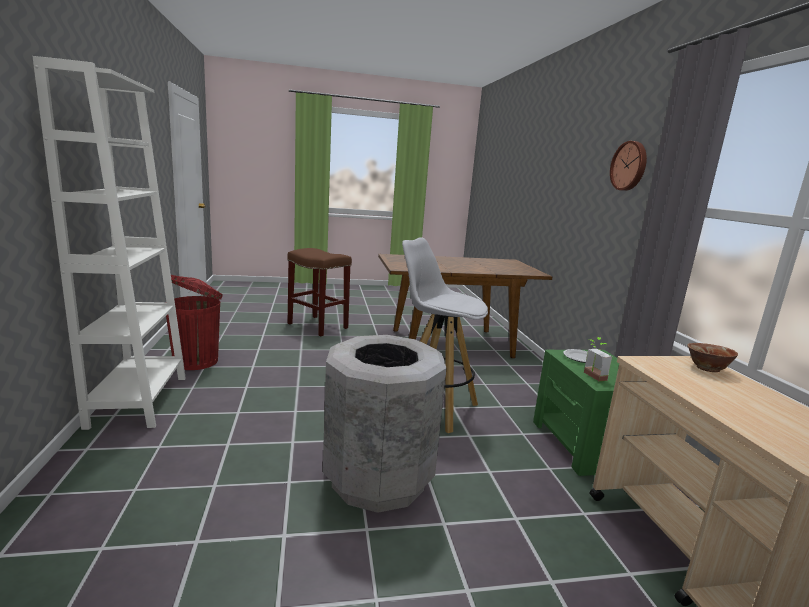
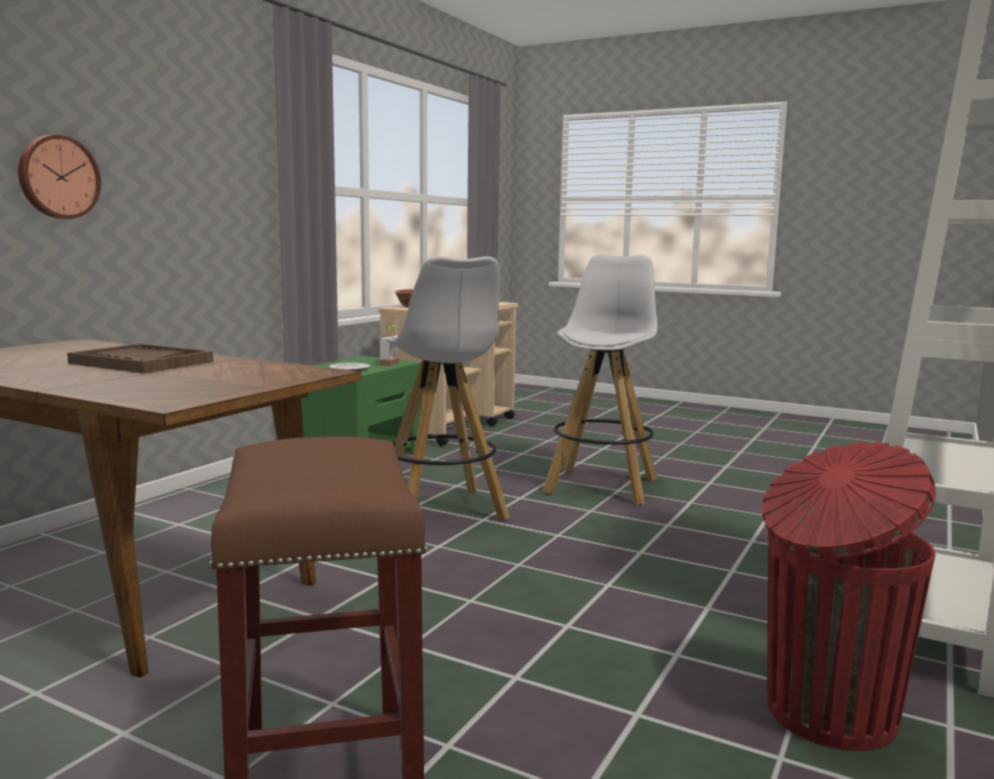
camera: 140 degrees left, 5 degrees down
(378, 479) = (601, 485): grey trash can -> white stool
(463, 266) = (141, 362): none -> brown tray
(629, 166) = (200, 126): wall clock -> wall clock (58, 177)

